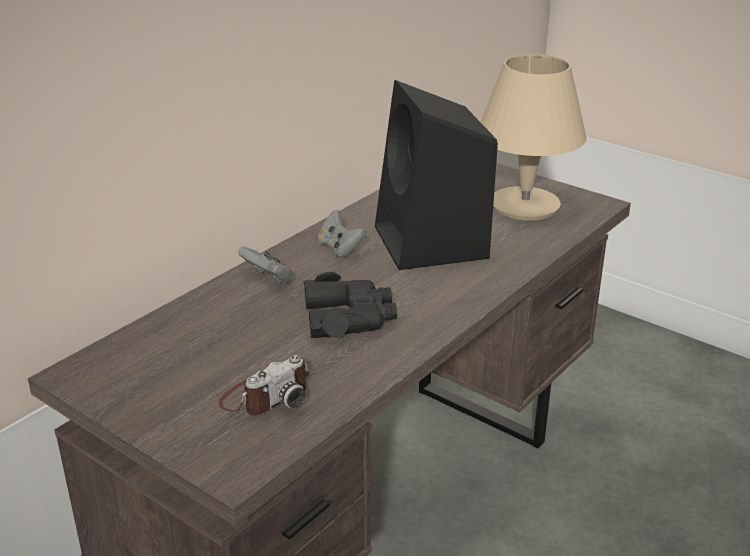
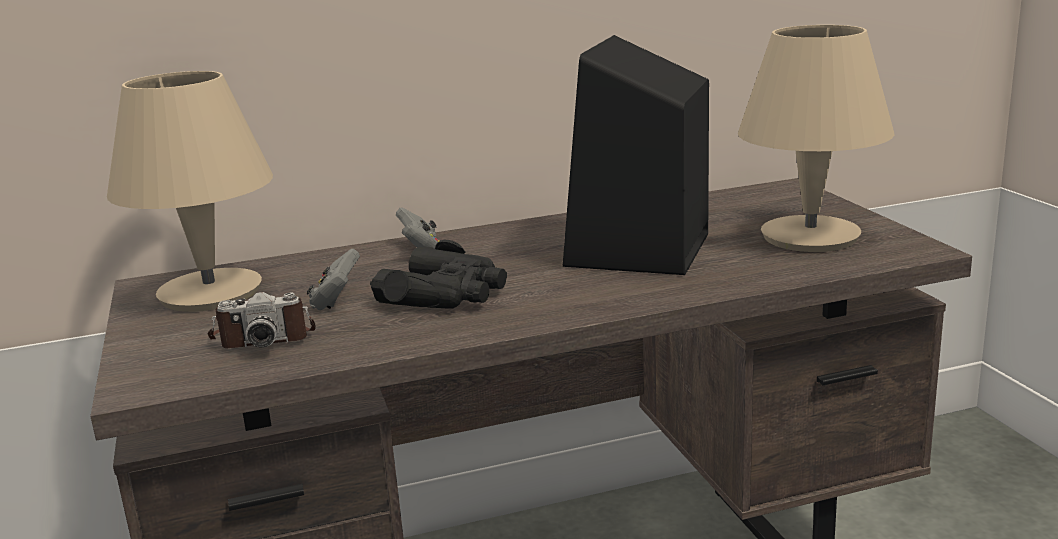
camera: 35 degrees right, 10 degrees down
(147, 367) = (209, 293): none -> beige table lamp
(340, 248) = (530, 239): grey game controller -> grey game controller (336, 301)

